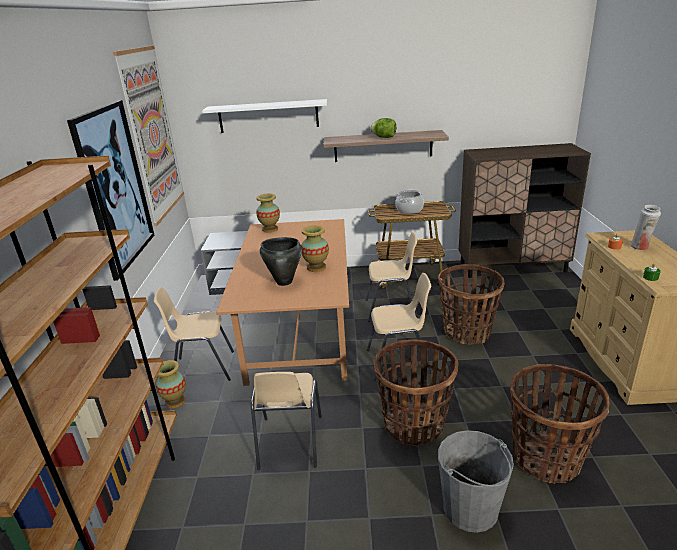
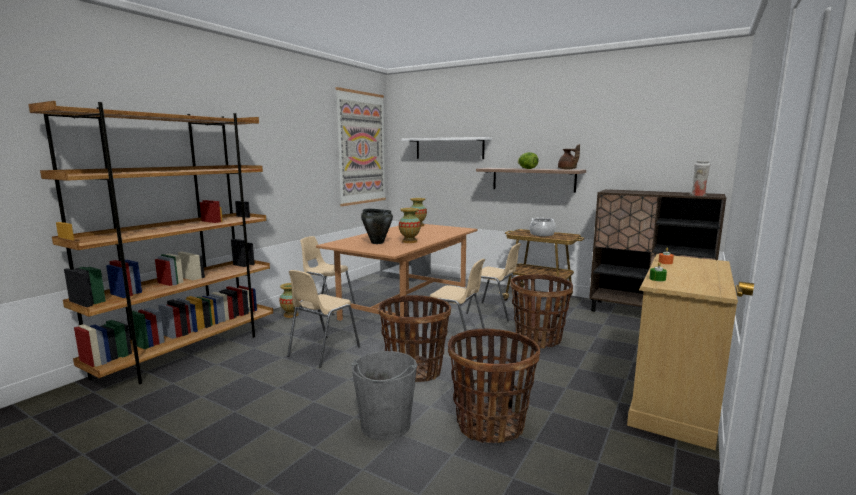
camera: 30 degrees right, 15 degrees down
(115, 187) = (305, 164): picture -> none
(428, 133) = (567, 169): none -> brown teapot
(640, 247) = (694, 267): white vase -> white vase (698, 195)

